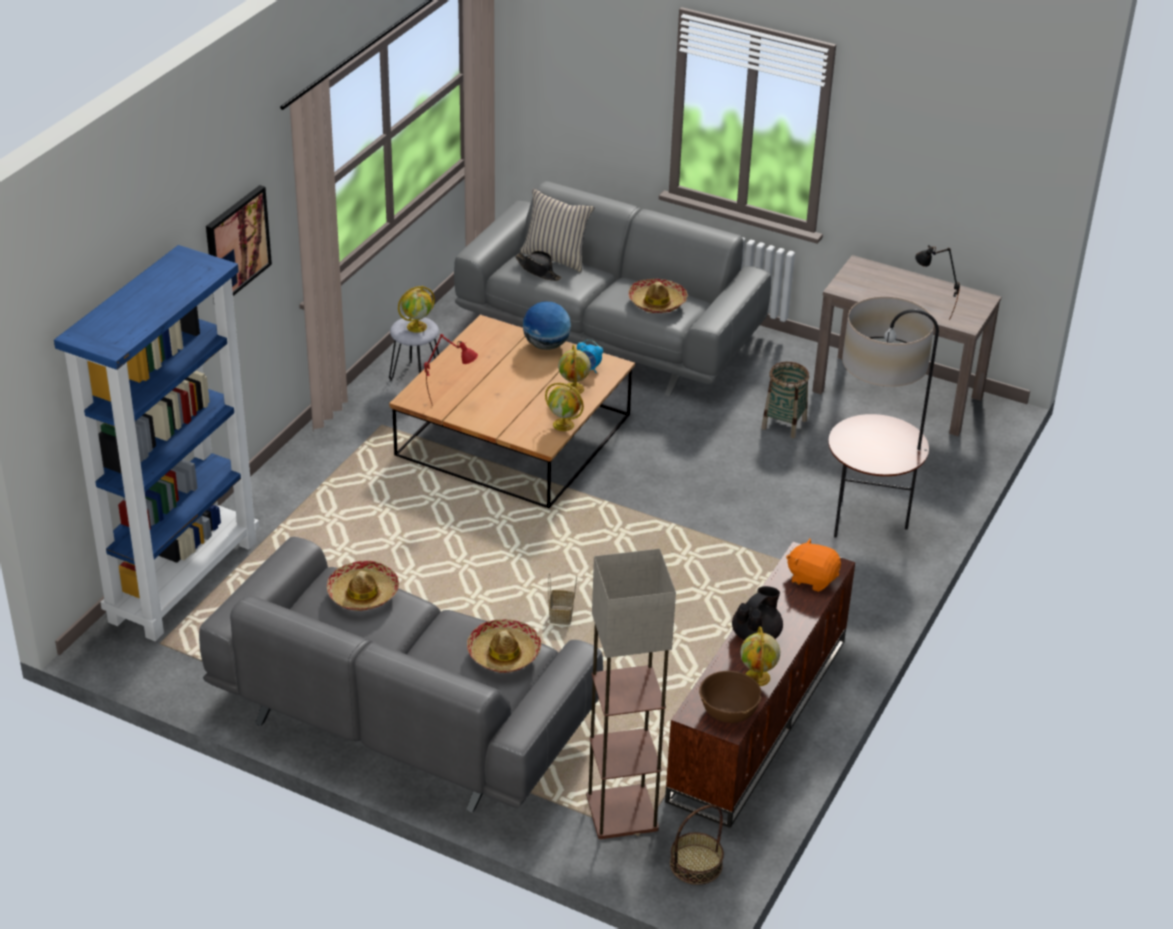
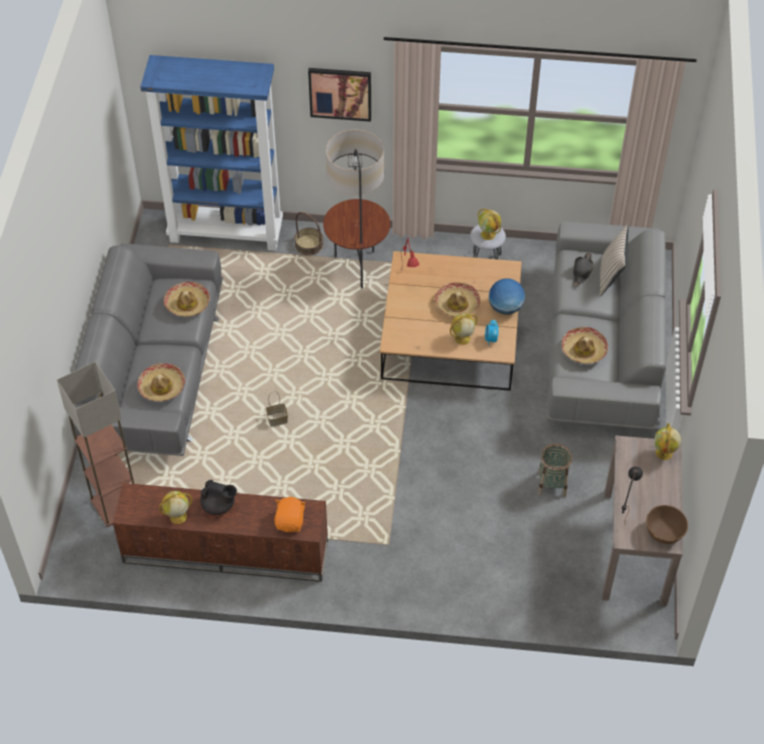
camera: 70 degrees right, 15 degrees up
(515, 378) = (457, 304): none -> hat
(564, 425) = (418, 346): globe -> globe (664, 453)
(696, 864) = (86, 554): basket -> basket (309, 244)
(728, 711) = (140, 510): brown bowl -> brown bowl (664, 532)
(867, 523) = (460, 564): floor lamp -> floor lamp (357, 268)

